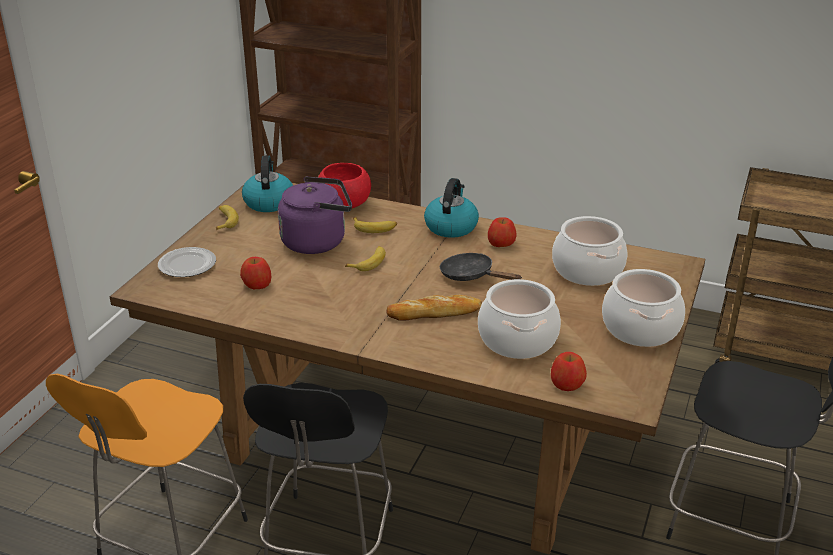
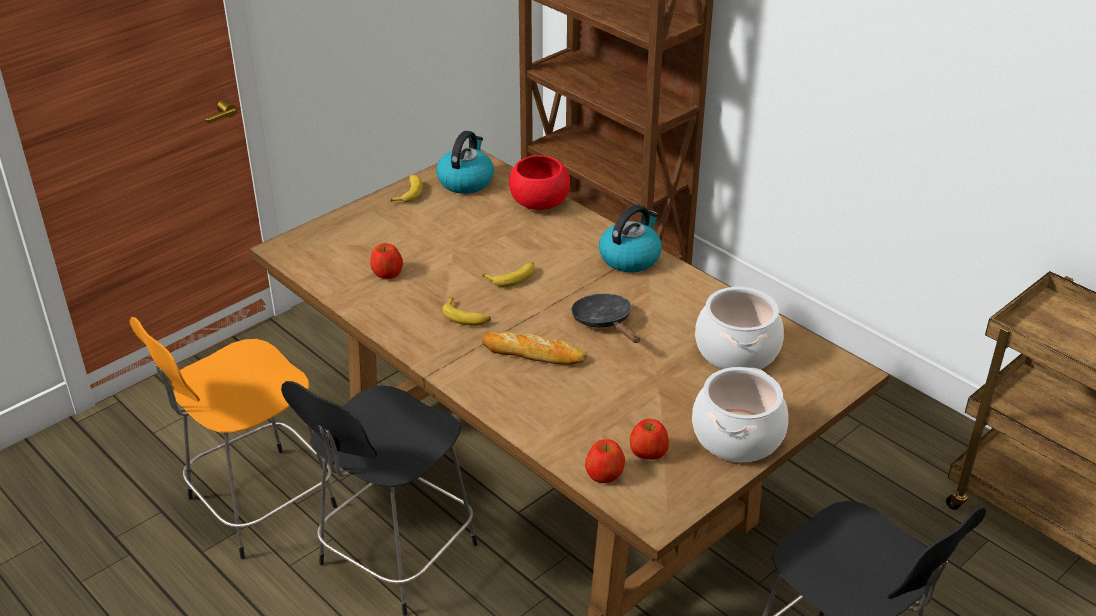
camera: 25 degrees right, 5 degrees up
(187, 265) = (339, 234): plate -> none
(317, 241) = (480, 239): purple kettle -> none
(374, 228) = (549, 239): banana -> banana (466, 317)
(501, 243) = (667, 292): apple -> apple (648, 452)
(517, 339) = (594, 408): cooking pot -> none

